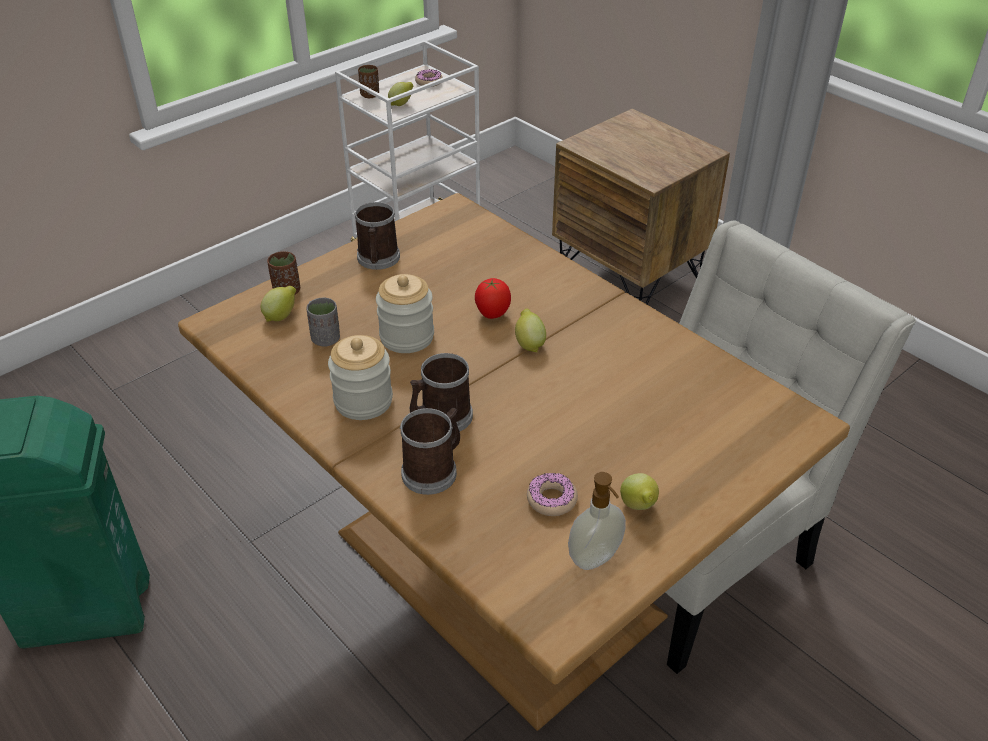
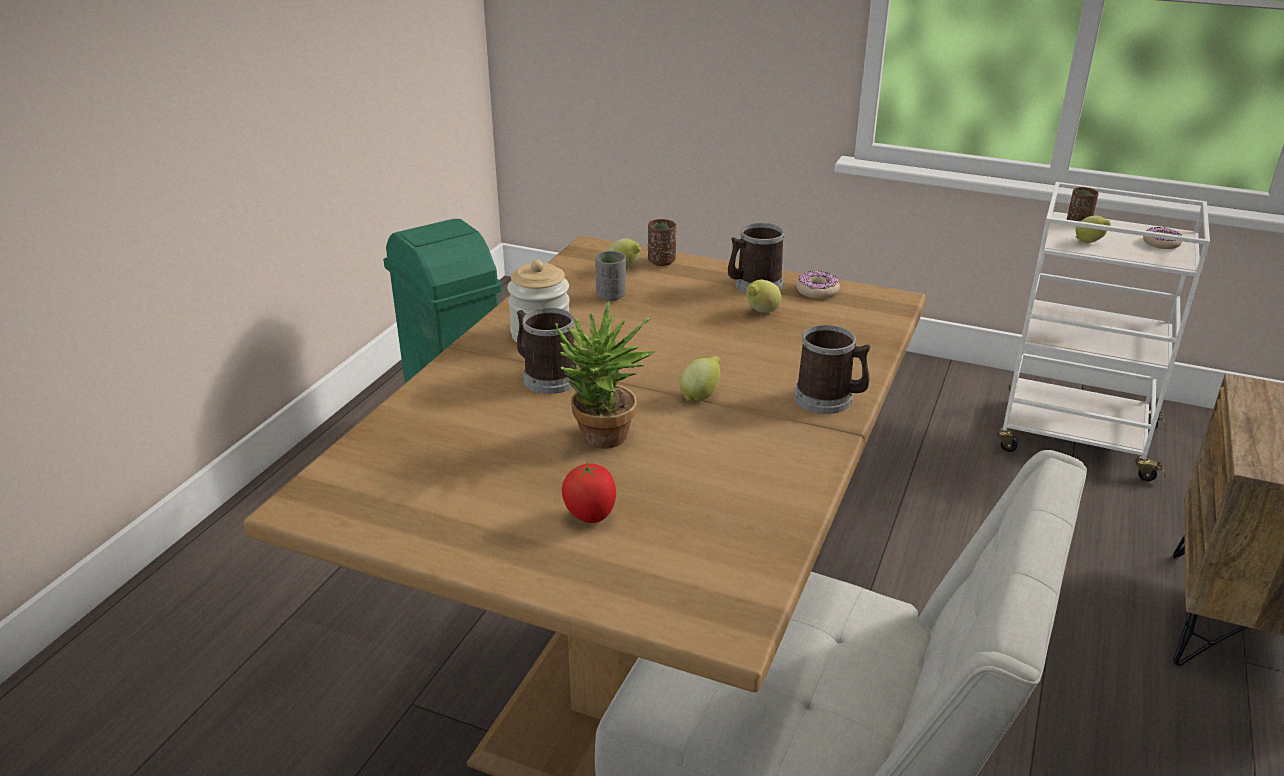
camera: 65 degrees right, 10 degrees down
(407, 337) = (649, 330): jar -> none
(434, 470) = (471, 392): mug -> mug (830, 400)
(492, 315) = (728, 364): tomato -> tomato (590, 517)
(551, 499) = (468, 464): donut -> donut (817, 291)
(562, 414) = (602, 442): none -> potted plant
(595, 559) = (397, 509): soap dispenser -> none
(638, 507) = (488, 521): lemon -> lemon (761, 312)

